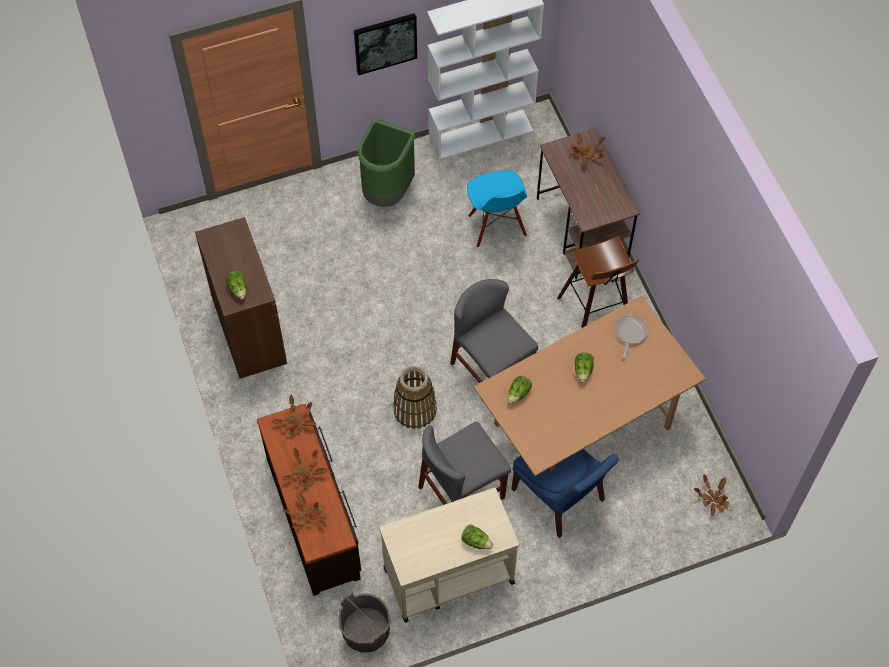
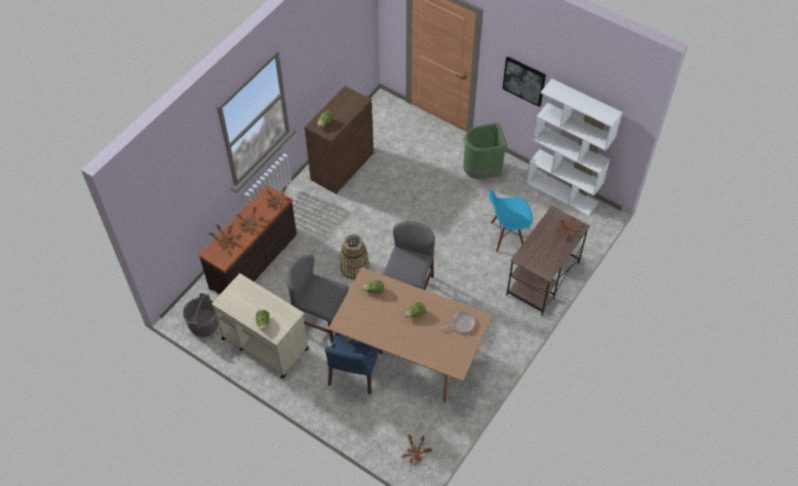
camera: 55 degrees right, 5 degrees down
(496, 226) = (506, 236): blue chair -> blue chair turned 45 degrees clockwise
(596, 310) = (494, 318): stool -> none

